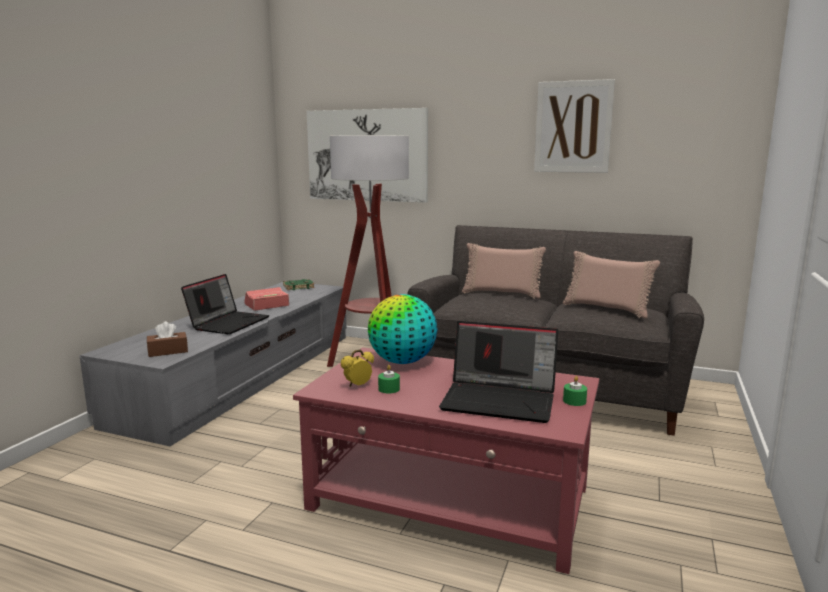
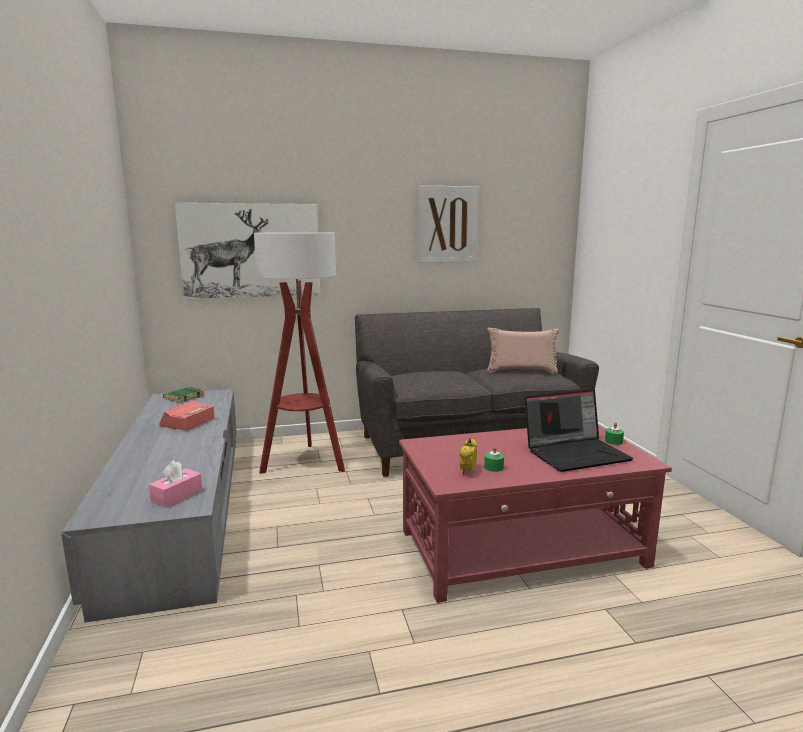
camera: 35 degrees left, 0 degrees up
(168, 351) = (177, 496): brown tissue box -> pink tissue box
(228, 323) = (183, 449): laptop -> none
(402, 362) = (456, 443): globe -> none
(501, 294) = (429, 371): beige pillow -> none

